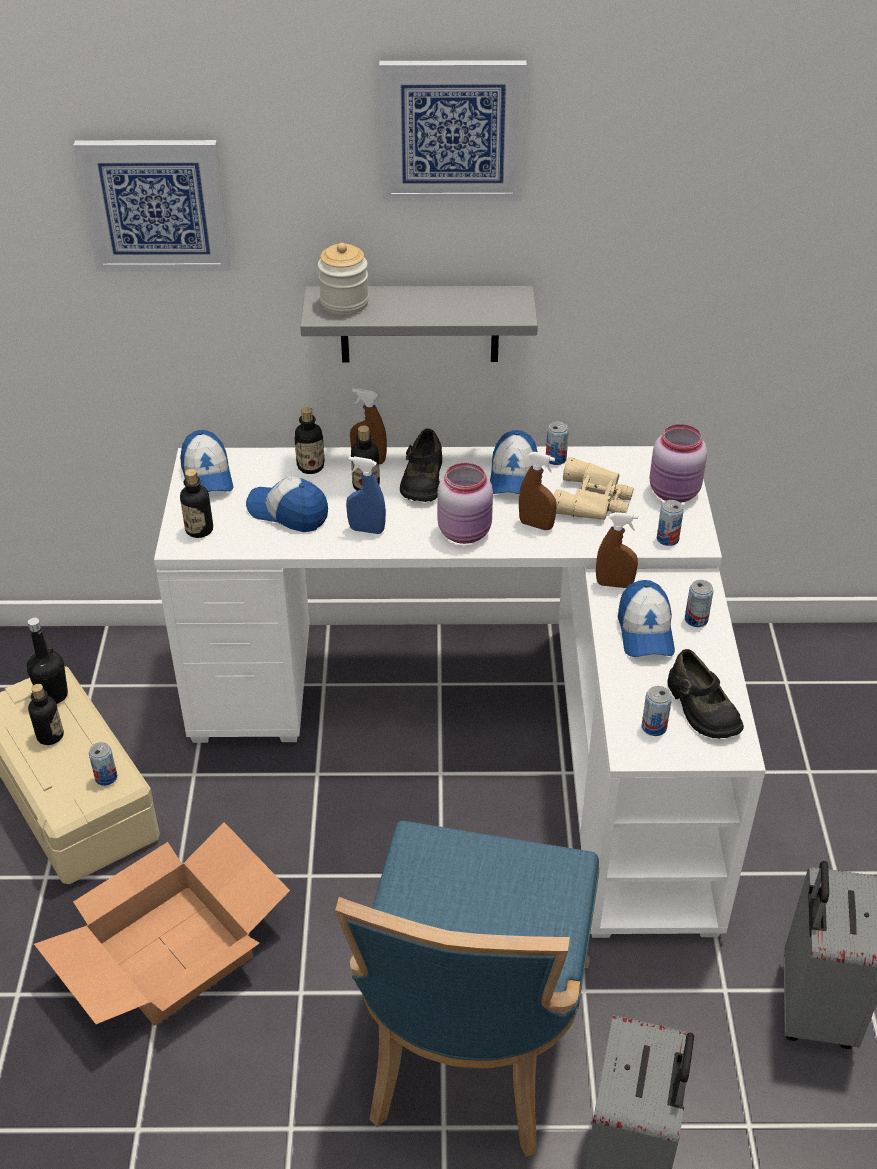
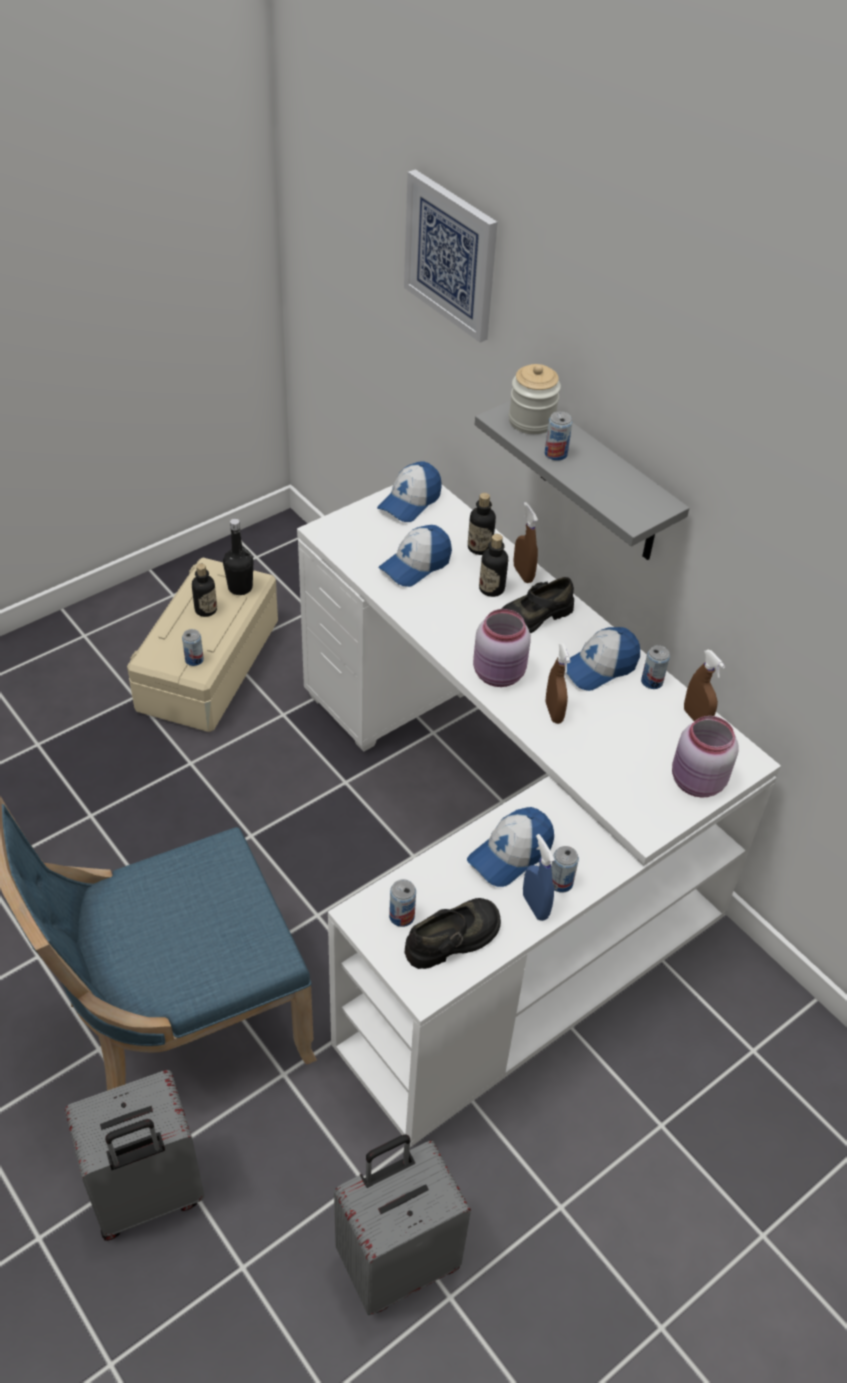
camera: 50 degrees right, 5 degrees up
(172, 950) = (128, 800): cardboard box -> none
(199, 530) = (349, 531): bottle -> none
(288, 512) = (415, 565): cap -> cap turned 120 degrees counterclockwise
(366, 530) = (441, 617): blue spray bottle -> blue spray bottle (535, 906)
(452, 130) = (657, 314): picture -> none
(594, 500) = (625, 733): beige binoculars -> none
(614, 584) = (549, 804): brown spray bottle -> brown spray bottle (696, 718)
(667, 539) = (628, 807): can -> can (555, 454)
(701, 708) = (453, 939): black shoe -> black shoe turned 150 degrees counterclockwise

